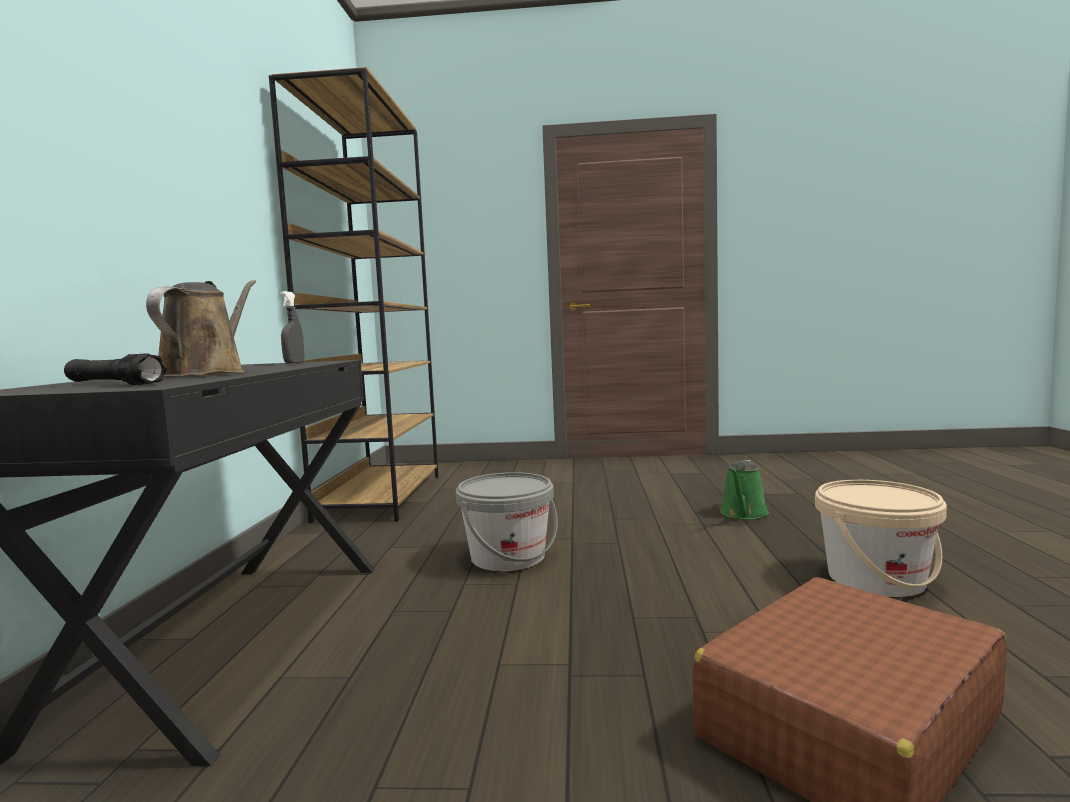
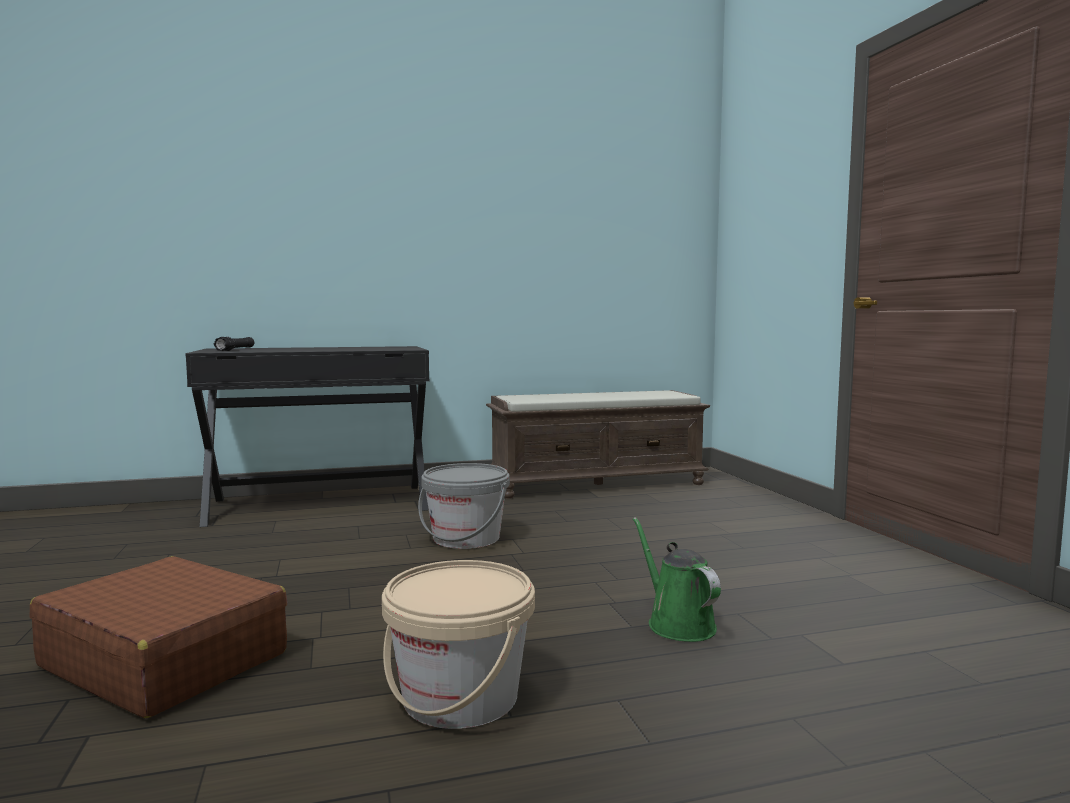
camera: 70 degrees right, 0 degrees up
(207, 374) = (298, 349): brown watering can -> none
(294, 362) = (404, 348): grey spray bottle -> none
(381, 497) = (597, 483): brown bookcase -> brown bench
(743, 514) = (677, 623): green watering can -> green watering can turned 60 degrees clockwise

